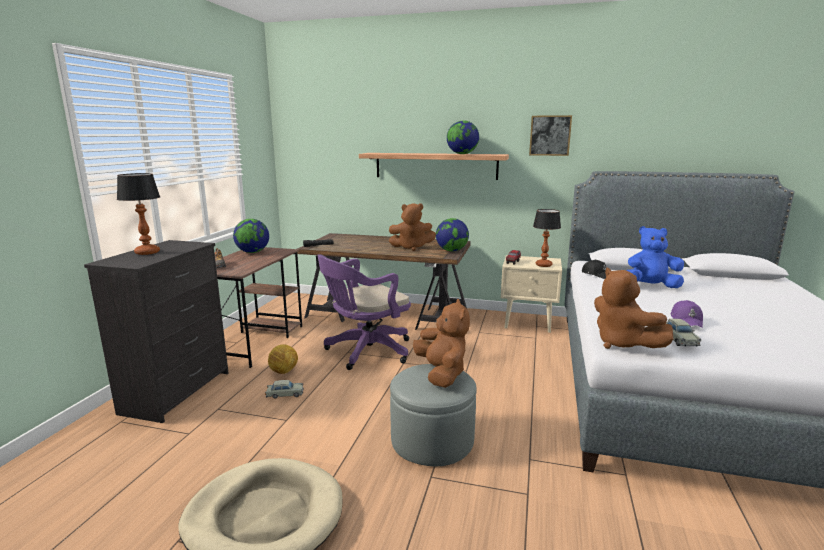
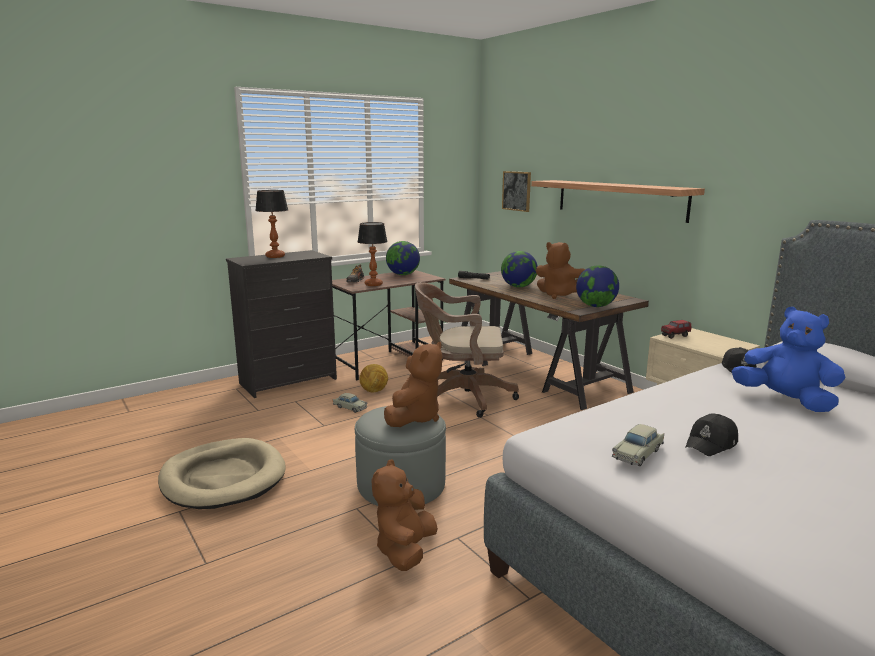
camera: 40 degrees right, 0 degrees up
(365, 352) = (461, 397): purple office chair -> brown office chair
(462, 154) = (639, 185): globe -> globe (518, 287)
(544, 265) = (711, 347): table lamp -> table lamp (374, 284)
(550, 135) = (762, 163): picture -> picture (517, 191)
(622, 343) = (563, 436): brown plush toy -> brown plush toy (405, 550)
(687, 320) = (712, 444): purple cap -> black cap

